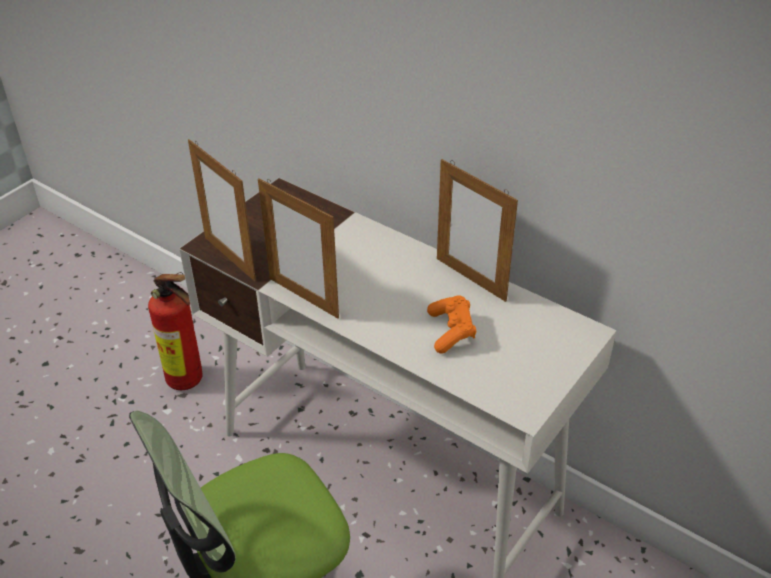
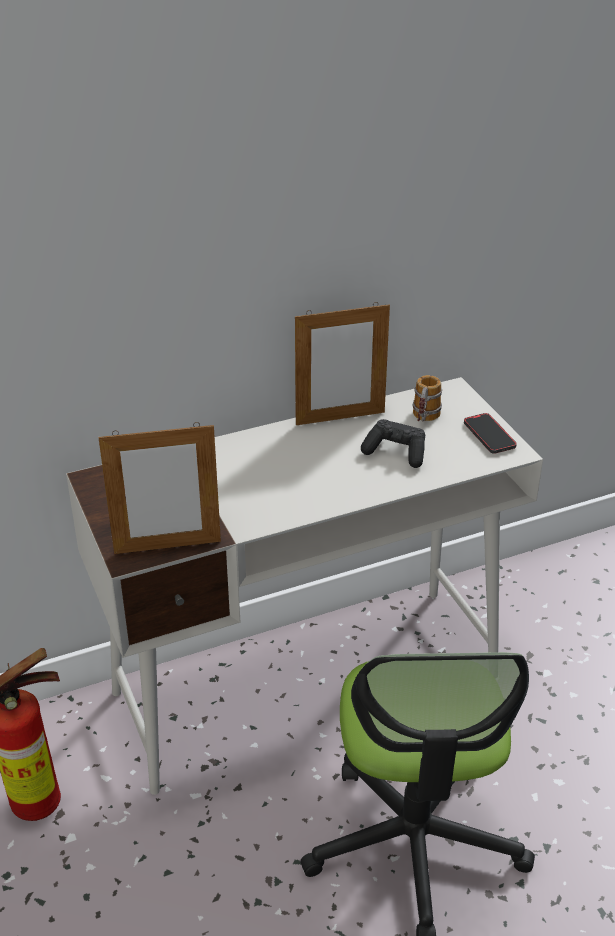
camera: 60 degrees left, 5 degrees down
(303, 297) = (275, 518): picture frame -> none
(451, 331) = (396, 452): orange game controller -> black game controller
(517, 331) = (424, 421): none -> mug
(535, 383) = (489, 435): none -> phone

